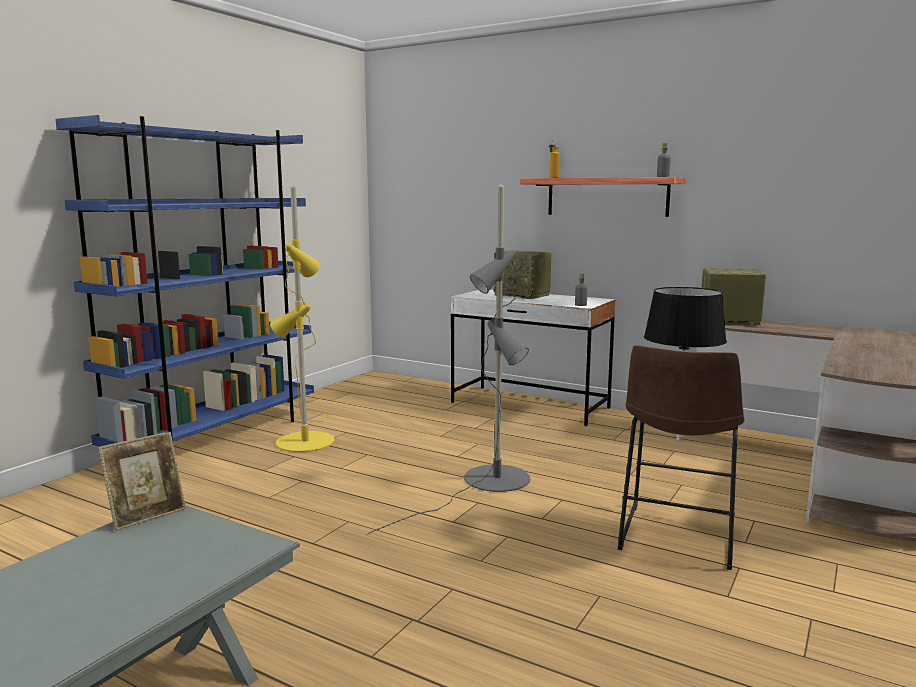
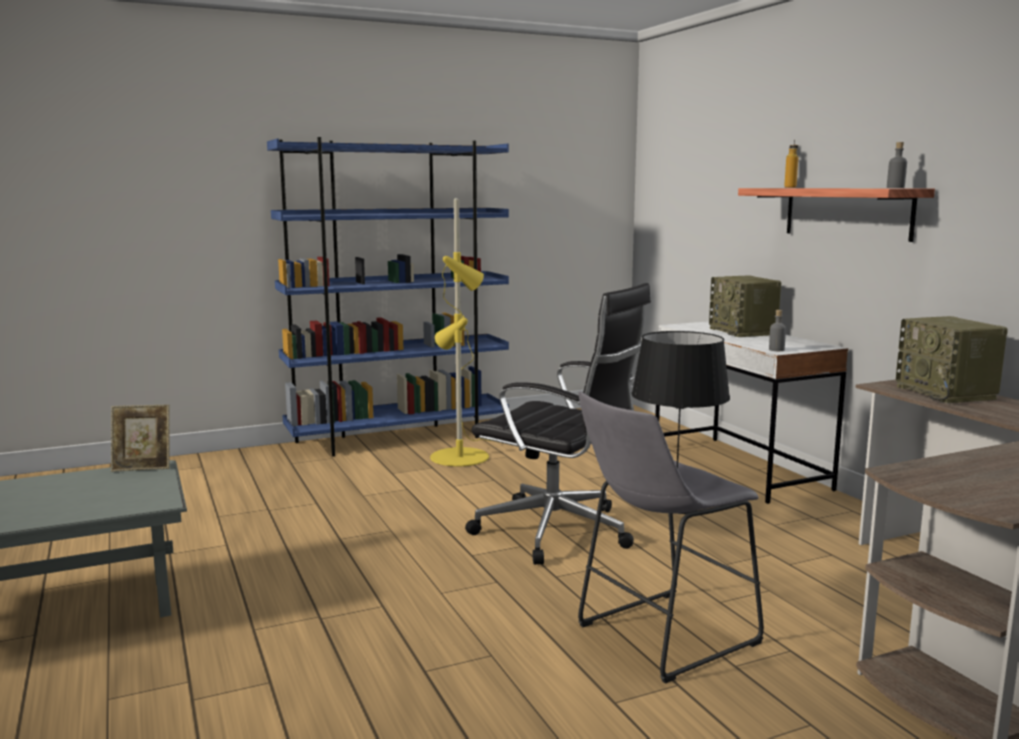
camera: 35 degrees right, 0 degrees up
(487, 483) = (558, 532): grey floor lamp -> black office chair
(675, 538) = (659, 636): brown stool -> grey stool
(728, 321) = (947, 393): radio -> radio turned 150 degrees counterclockwise

